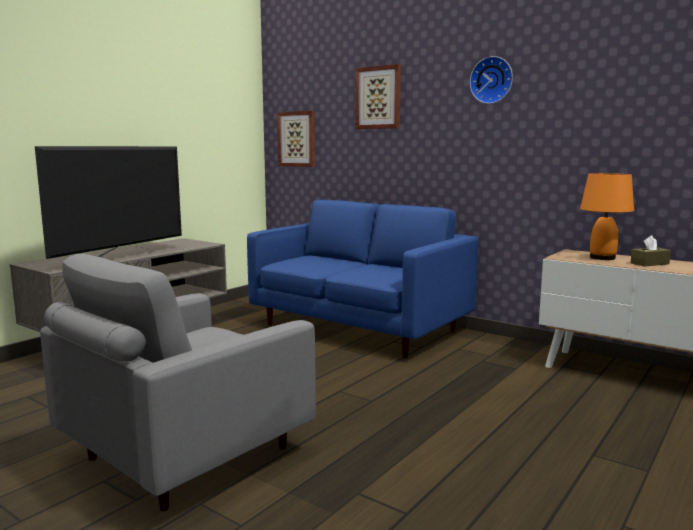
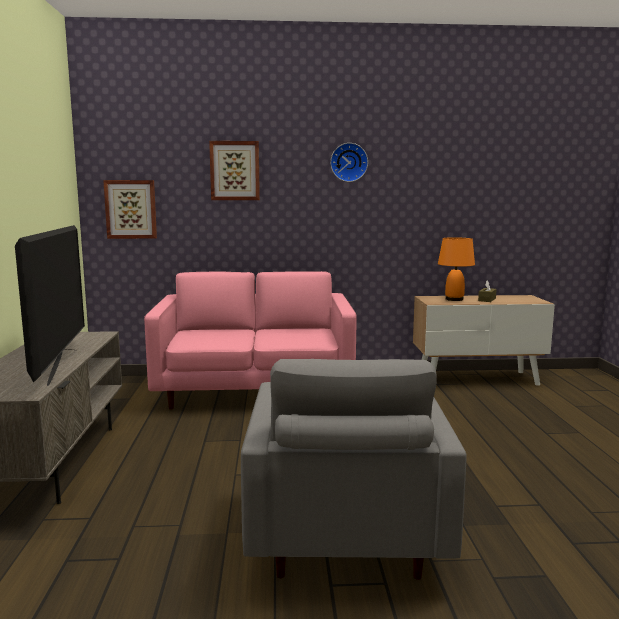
camera: 40 degrees left, 0 degrees up
(359, 328) = (255, 391): blue sofa -> pink sofa

